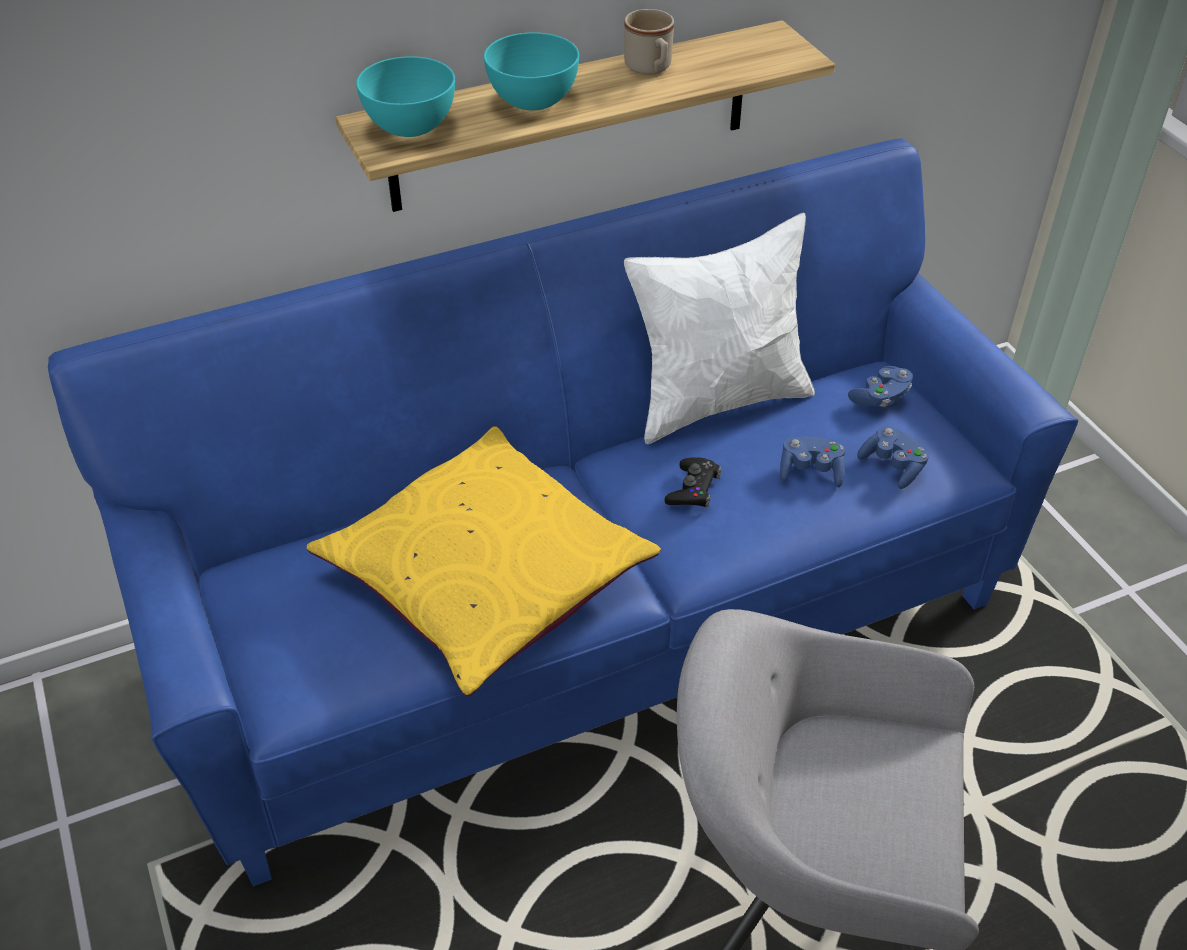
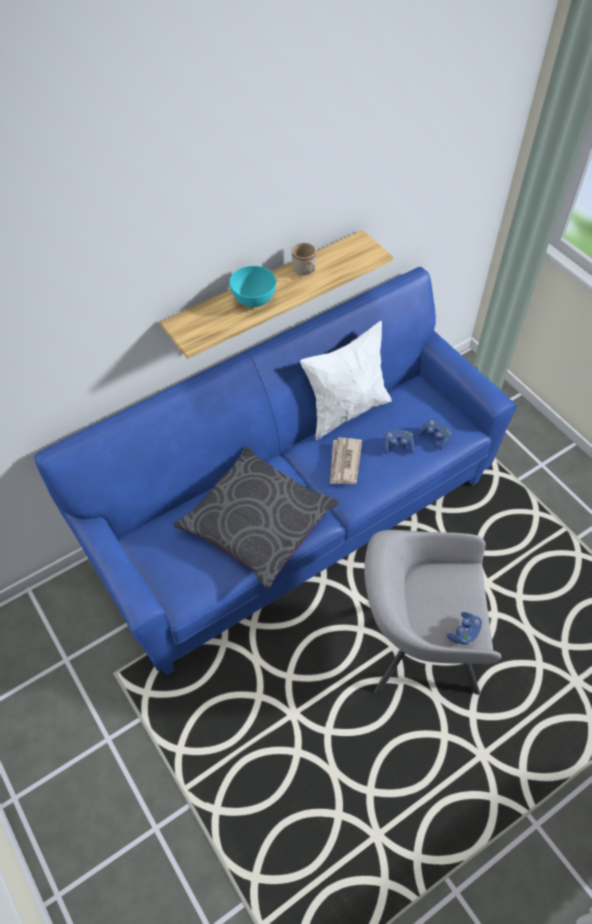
camera: 10 degrees left, 10 degrees up
(411, 127) = (199, 324): turquoise bowl -> none
(485, 575) = (257, 523): yellow pillow -> grey pillow
(693, 489) = (344, 462): black game controller -> newspaper
(880, 398) = (423, 400): blue game controller -> blue game controller (464, 633)

